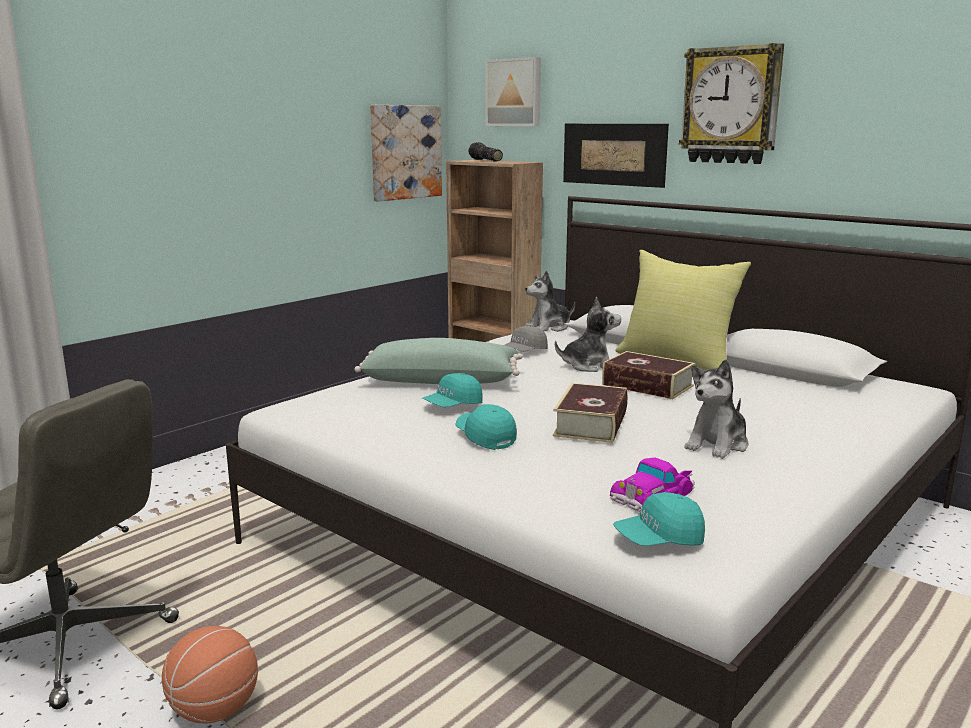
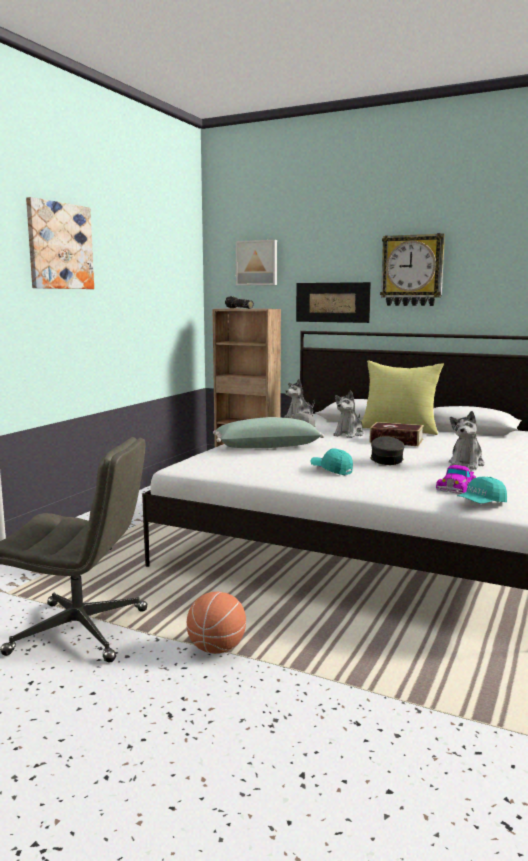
camera: 15 degrees left, 5 degrees down
(405, 152) = (181, 303): picture -> picture (59, 246)
(452, 406) = (294, 457): turquoise cap -> none
(588, 366) = (349, 434): plush toy -> plush toy turned 150 degrees clockwise
(591, 424) = (386, 460): book -> grey cap

